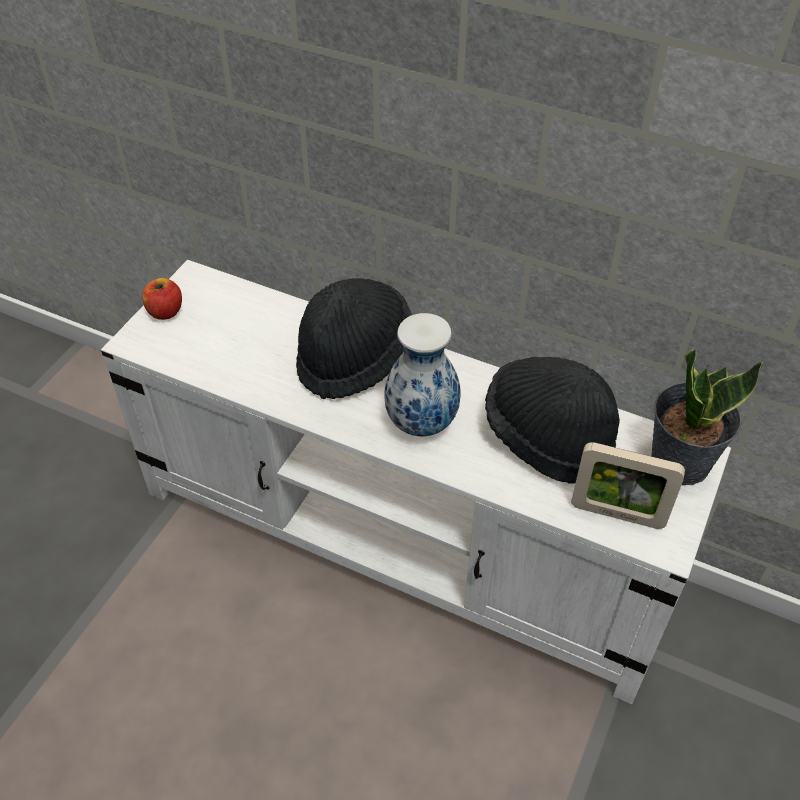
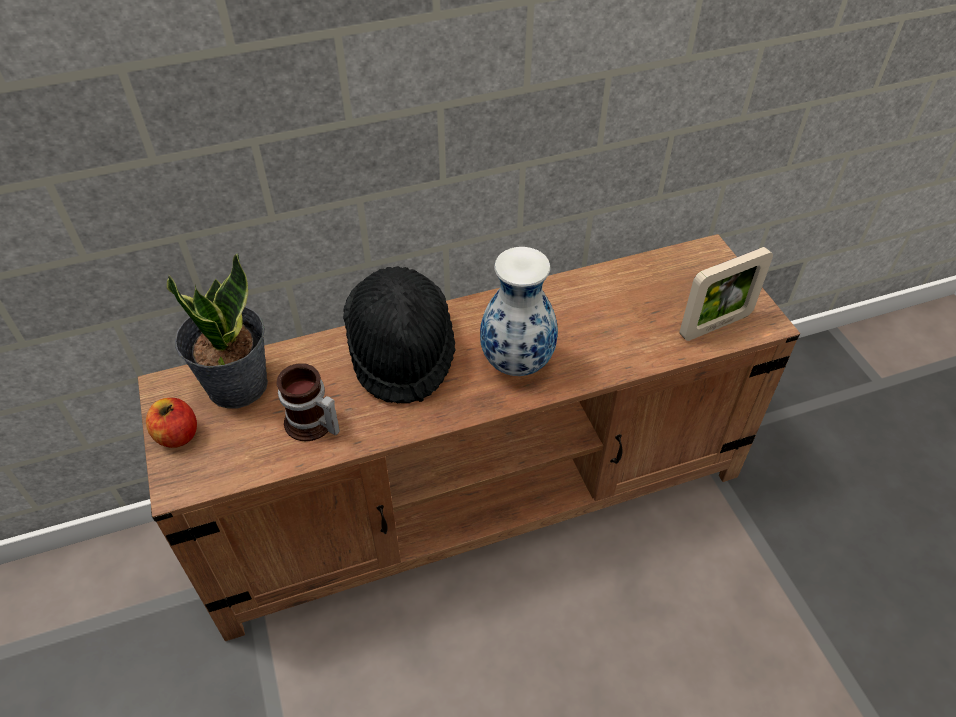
camera: 45 degrees left, 0 degrees up
(241, 363) = (311, 425): none -> mug
(403, 539) = (479, 496): white tv stand -> brown tv stand
(548, 437) = (611, 307): black hat -> none
(679, 460) = (703, 263): potted plant -> potted plant (236, 384)

